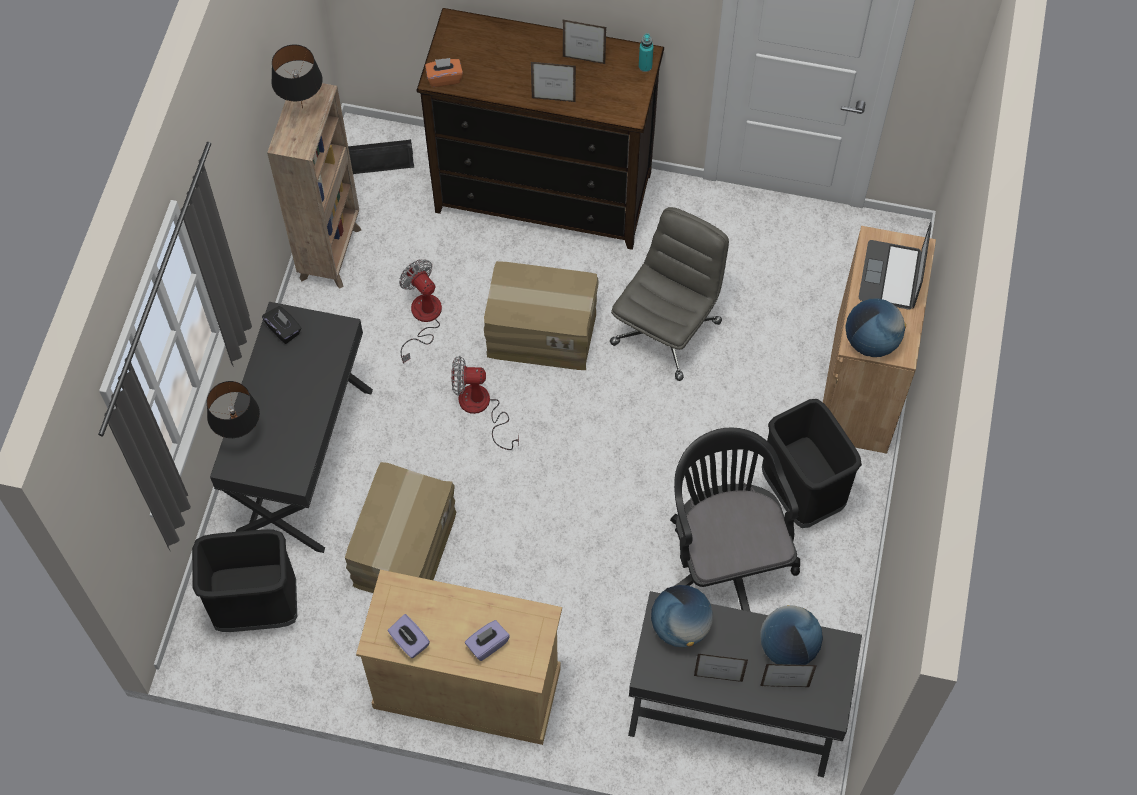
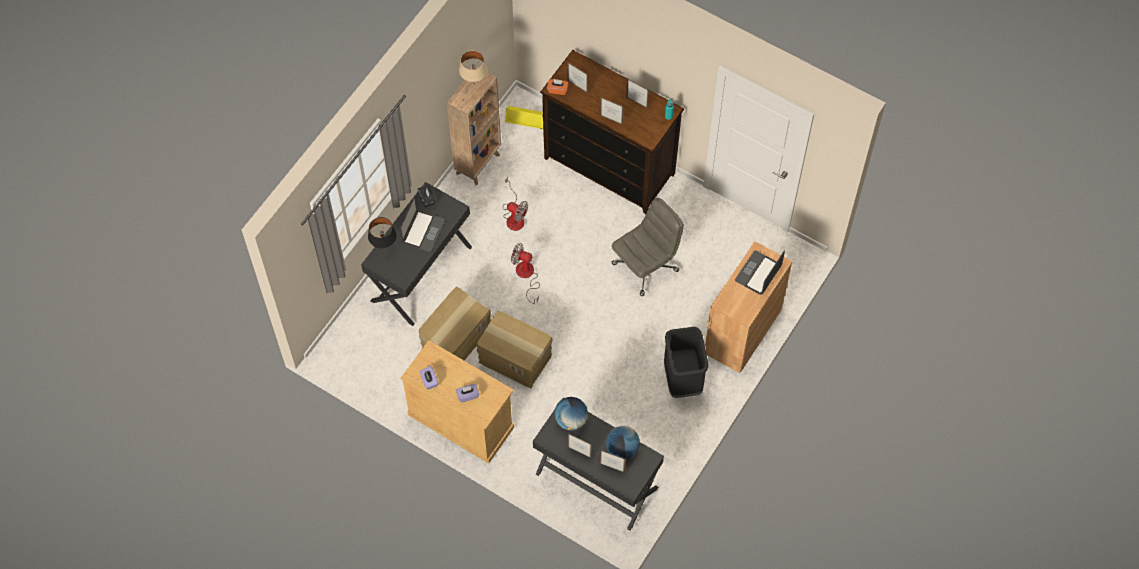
camera: 20 degrees right, 0 degrees up
(257, 608) = (367, 343): black trash can -> none
(297, 385) = (423, 231): none -> laptop
(302, 108) = (474, 84): black table lamp -> beige table lamp
(380, 159) = (525, 118): black speaker -> yellow speaker
(422, 319) = (514, 216): fan -> fan turned 135 degrees clockwise
(475, 64) = (577, 87): none -> picture frame
(542, 332) = (576, 244): cardboard box -> cardboard box (515, 357)
(725, 557) = (626, 399): black office chair -> none
(871, 342) = (731, 305): globe -> none

